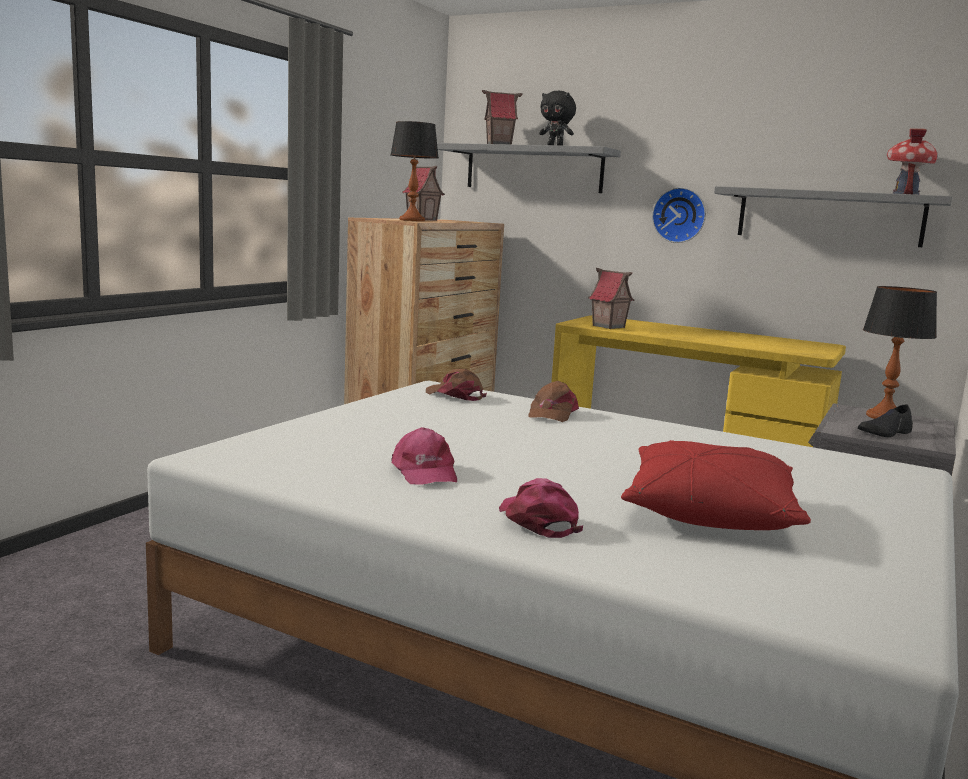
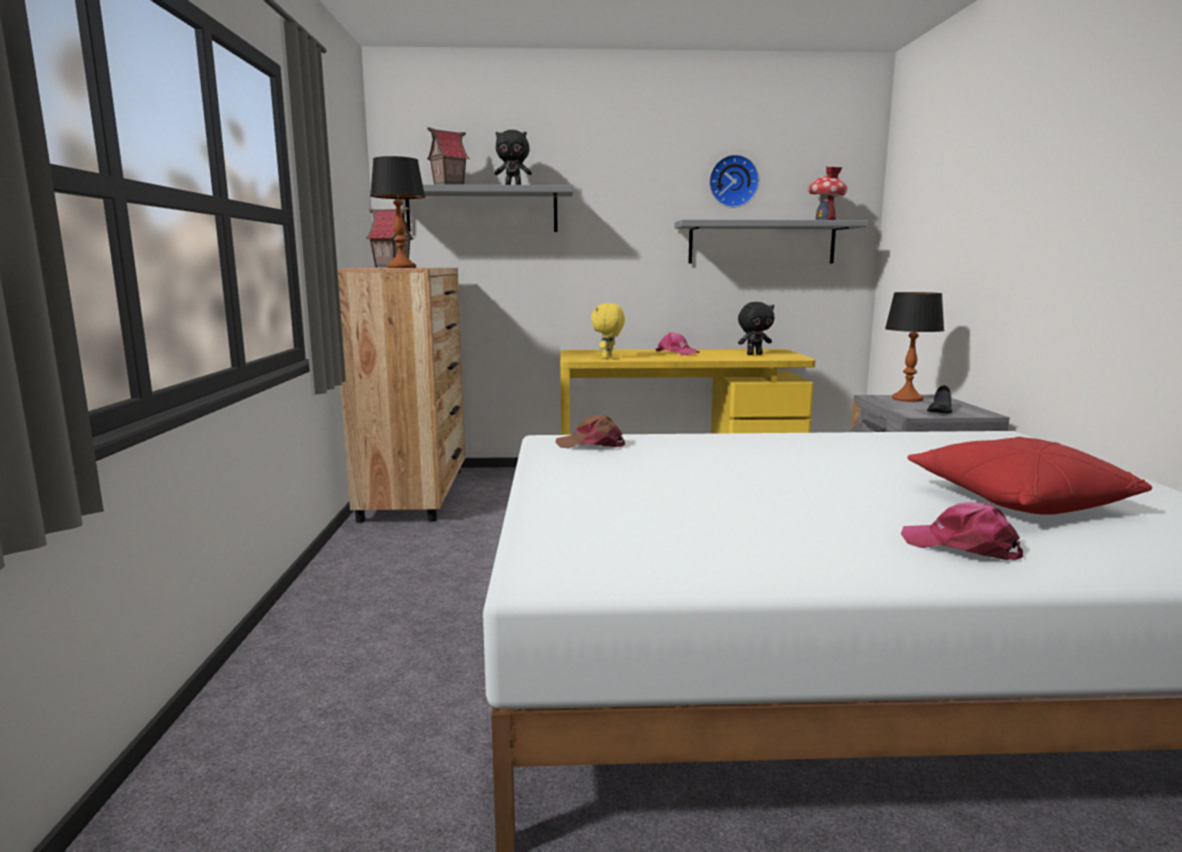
camera: 30 degrees left, 0 degrees up
(424, 471) = (768, 527): pink cap -> pink cap (677, 352)
(552, 413) = (705, 444): brown cap -> none
(608, 326) = (608, 357): toy house -> yellow plush toy
(679, 215) = (634, 249): wall clock -> wall clock (733, 181)
(778, 344) = (754, 354): none -> black plush toy

